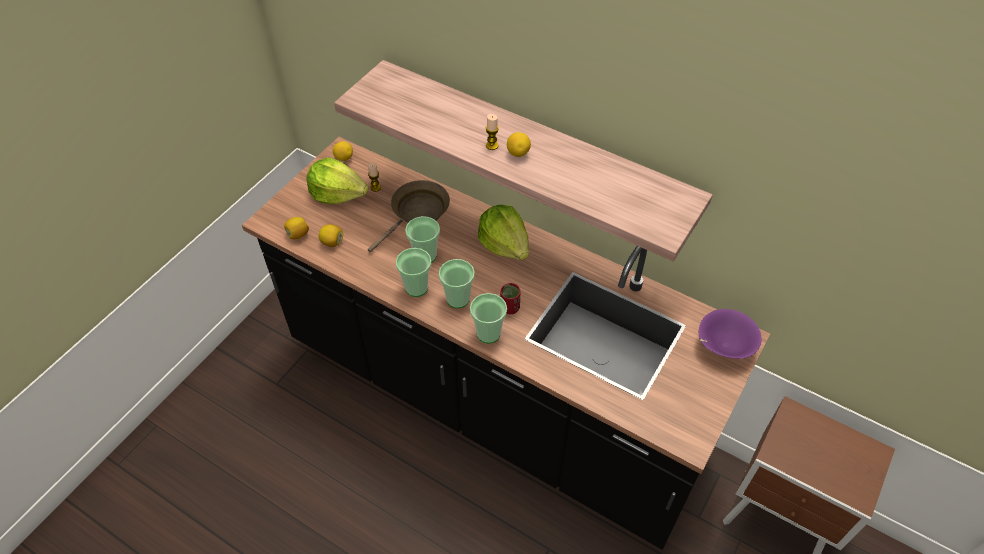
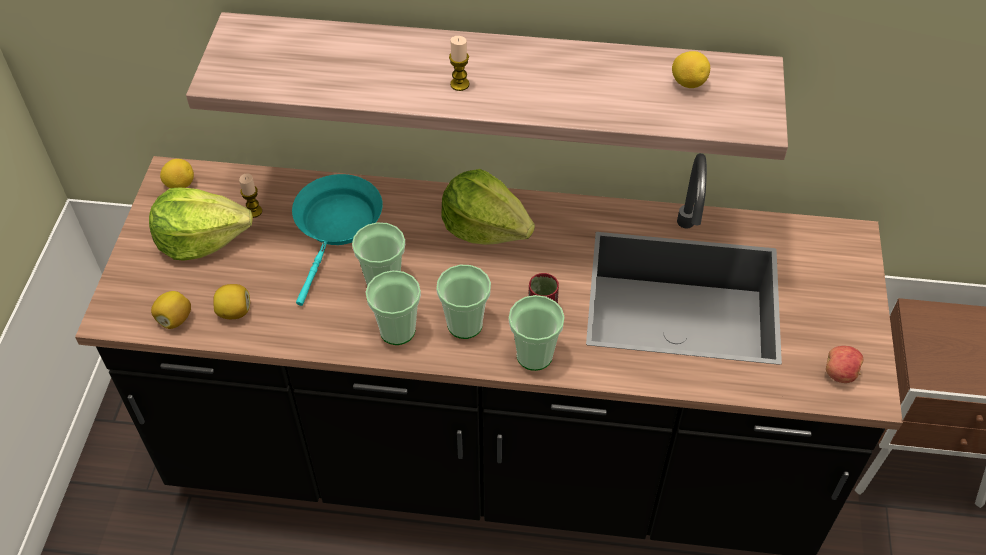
camera: 25 degrees left, 0 degrees up
(417, 213) = (337, 227): brown frying pan -> turquoise frying pan
(518, 153) = (502, 83): lemon -> lemon (688, 83)
(679, 421) = (840, 373): none -> apple
(723, 346) = (834, 257): purple bowl -> none

